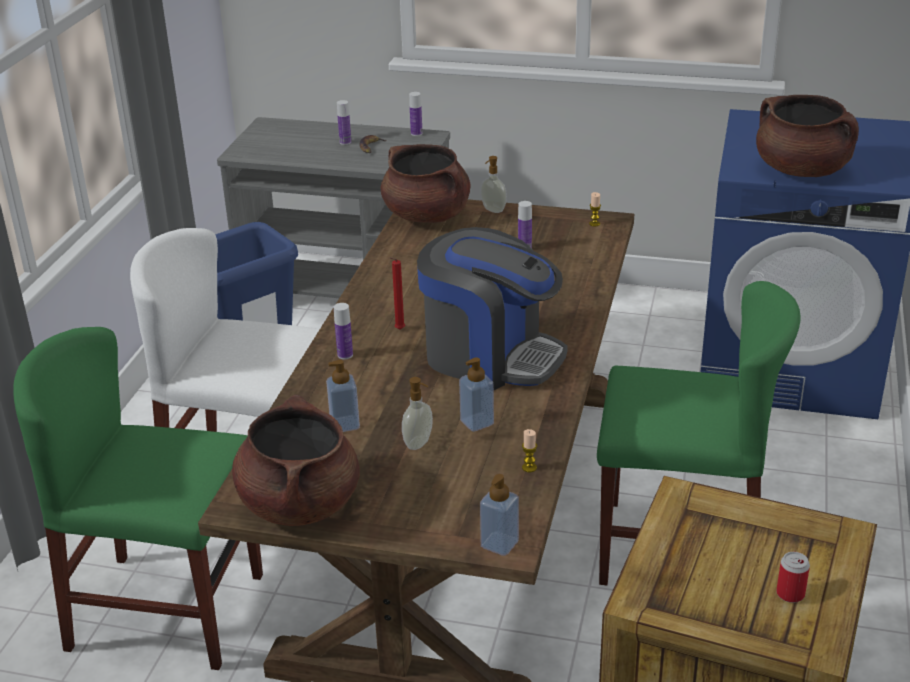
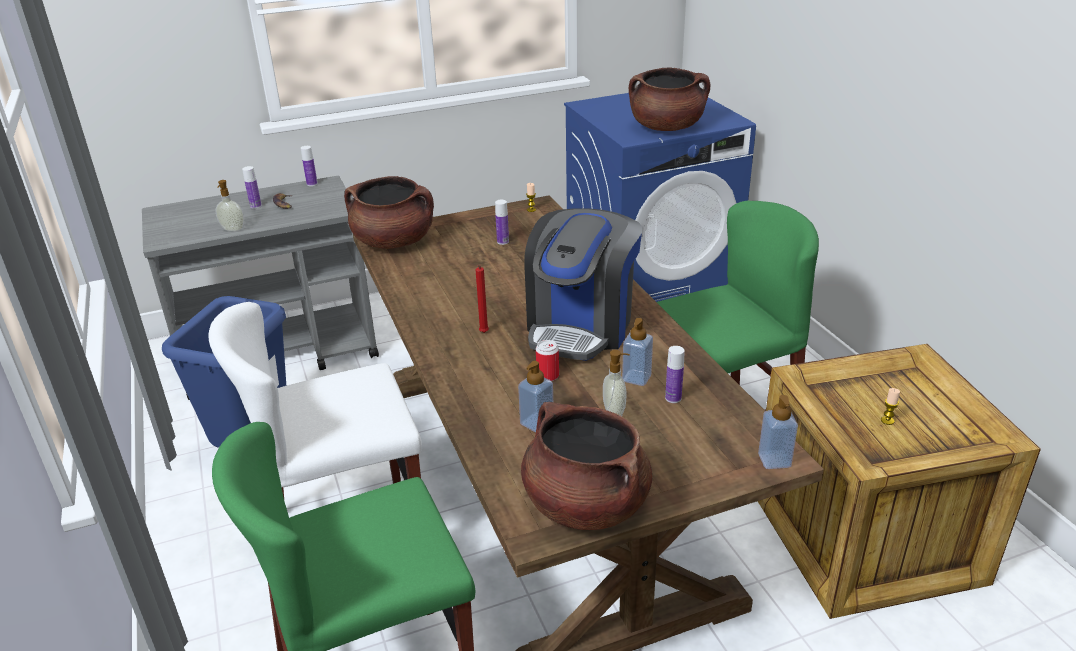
camera: 35 degrees left, 0 degrees up
(345, 355) = (464, 369): bottle -> bottle (673, 398)
(490, 356) = (581, 326): coffee machine -> coffee machine turned 120 degrees clockwise
(493, 210) = (442, 222): soap dispenser -> soap dispenser (232, 229)
(529, 467) = (717, 394): candle -> candle (887, 420)
(790, 594) = (936, 411): can -> can (547, 376)

